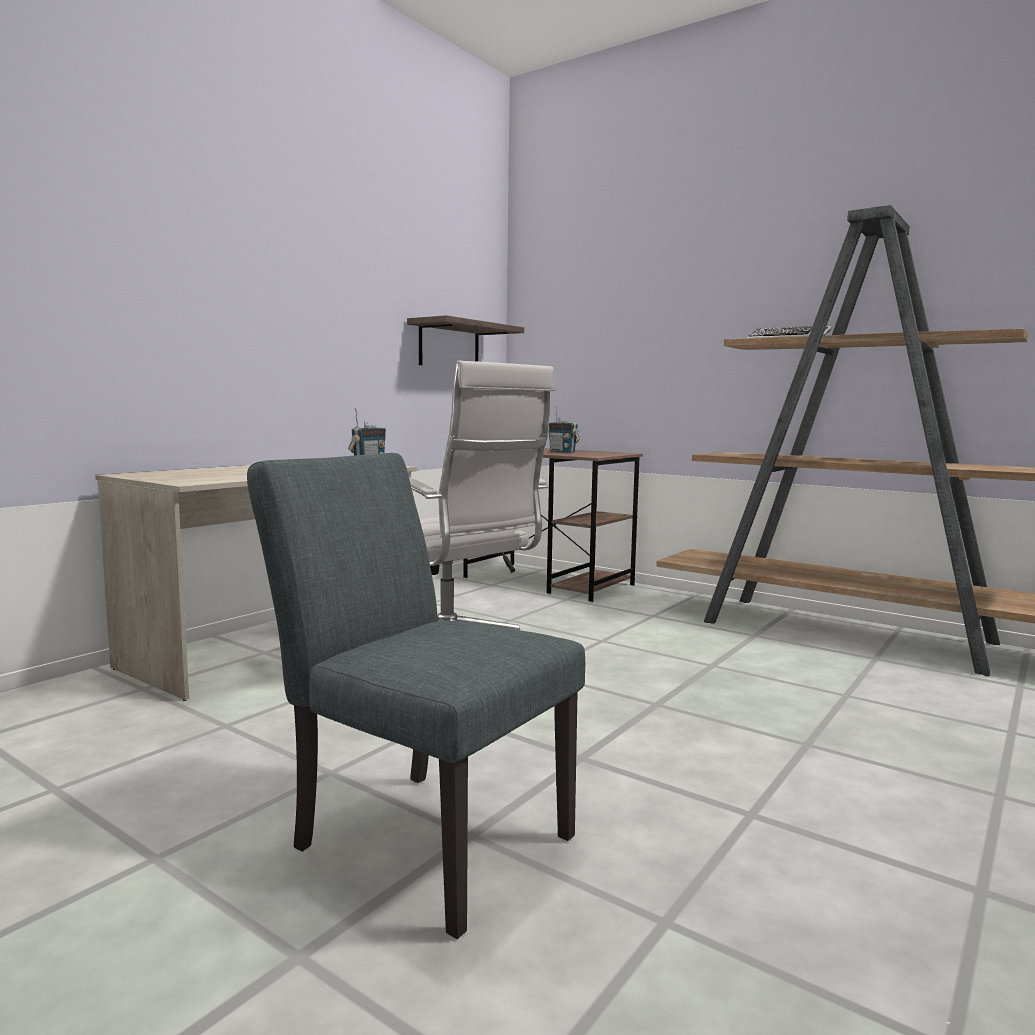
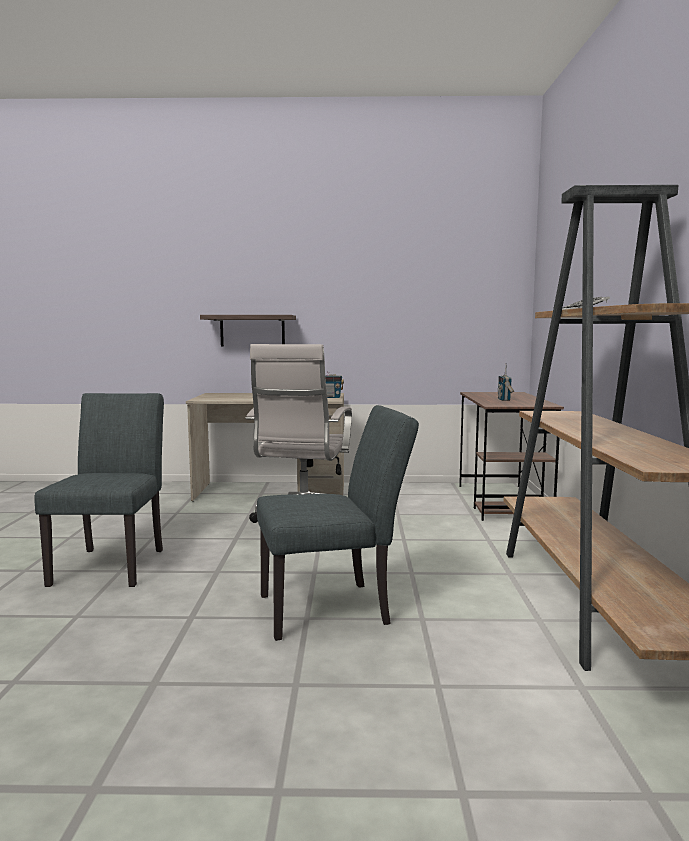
camera: 55 degrees right, 0 degrees up
(449, 345) = (460, 316): shelf -> shelf (252, 331)
(788, 723) = (334, 608): none -> grey chair

